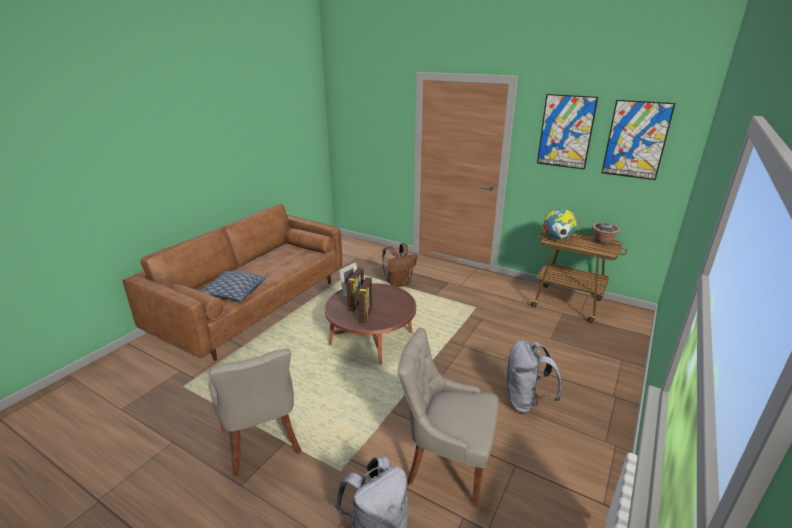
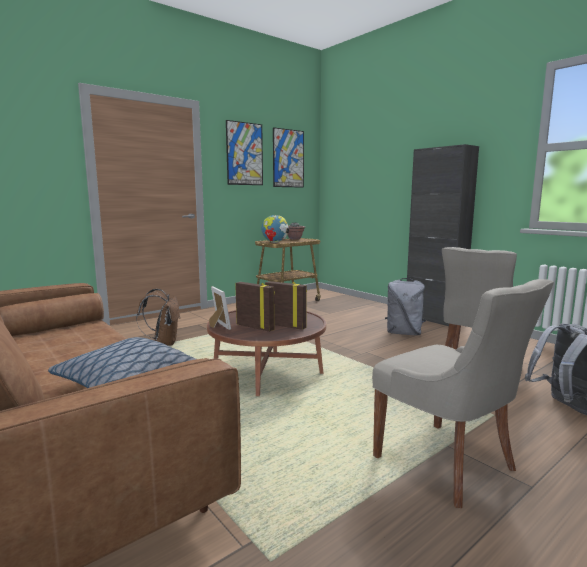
camera: 70 degrees left, 15 degrees down
(262, 442) = (447, 464): grey chair -> grey chair turned 60 degrees clockwise
(612, 425) = (433, 319): none -> black cabinet

